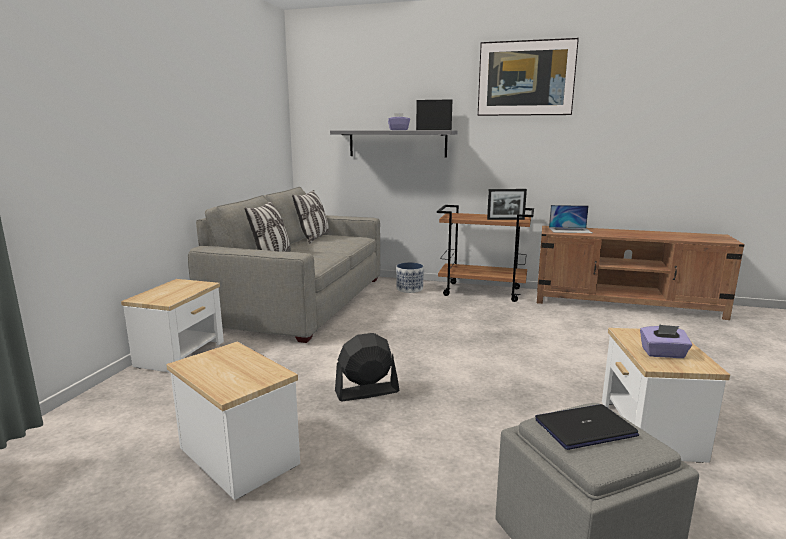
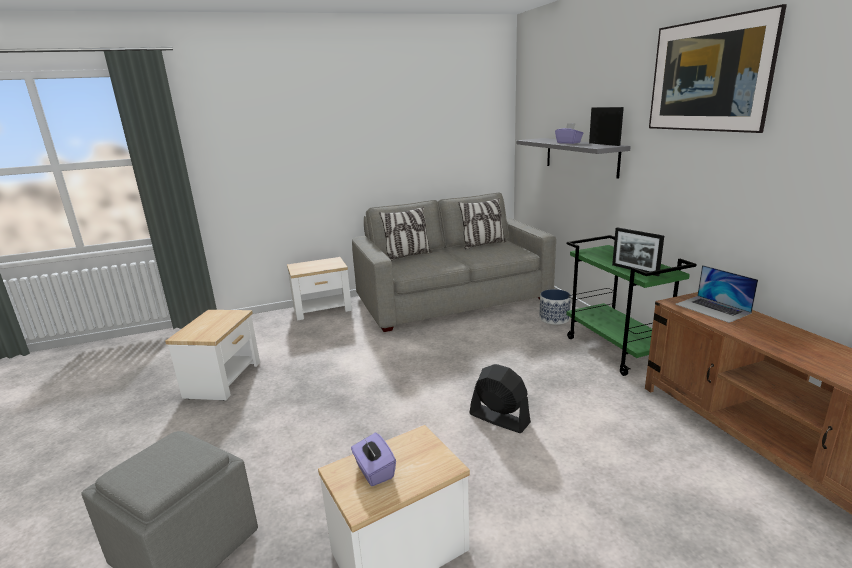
camera: 55 degrees right, 5 degrees up
(366, 392) = (333, 383): black fan -> black fan (499, 418)
(483, 292) = (617, 350): brown cart -> green cart
(585, 428) = (170, 457): laptop -> none

